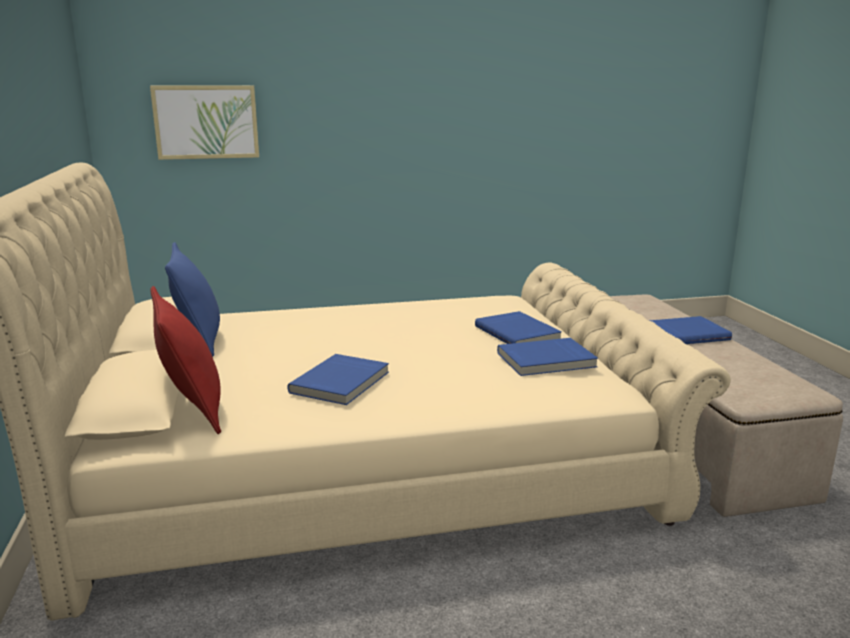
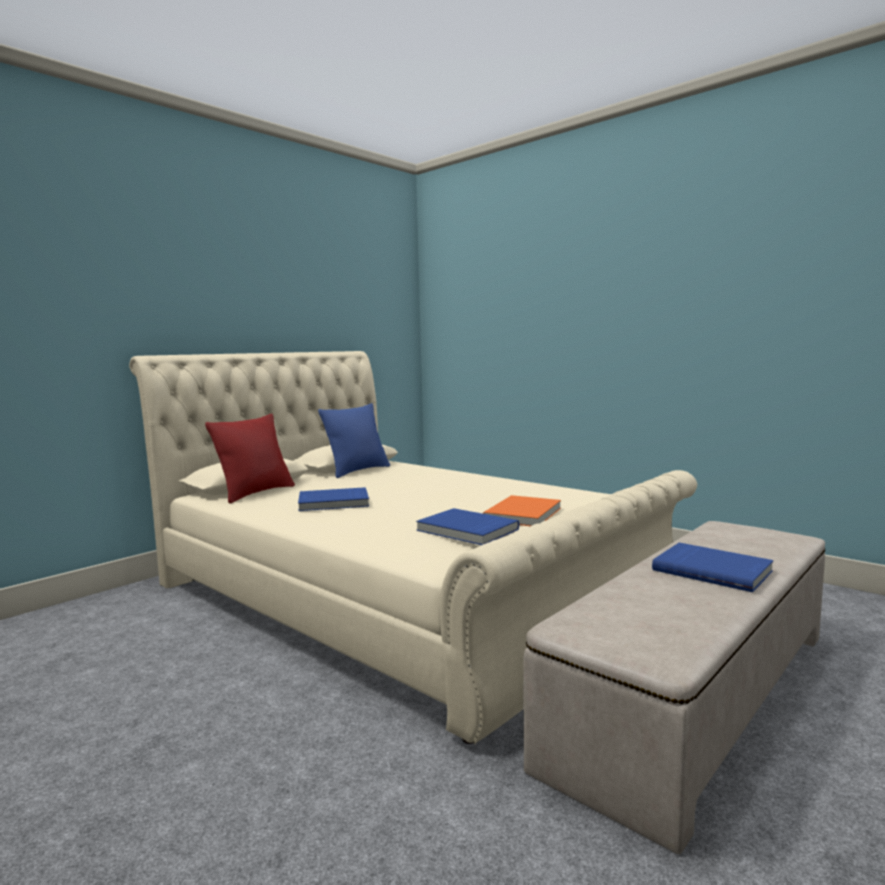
camera: 55 degrees right, 10 degrees down
(206, 122) = (479, 330): picture -> none
(518, 333) = (524, 514): blue book -> orange book

